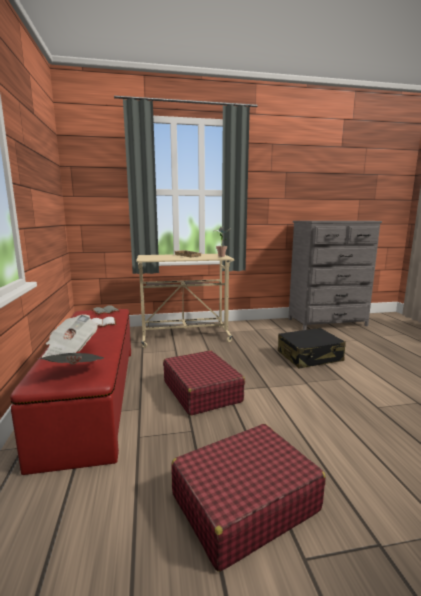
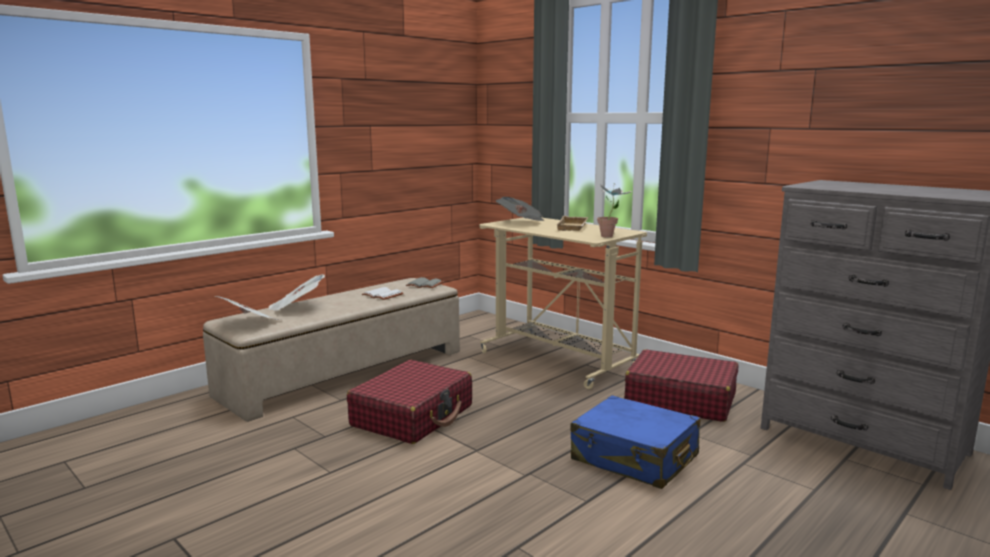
camera: 55 degrees right, 0 degrees up
(92, 394) = (345, 372): red bench -> beige bench
(154, 257) = (521, 223): none -> newspaper
(244, 502) = (230, 493): red suitcase -> red suitcase (680, 399)
(309, 357) = (634, 458): black suitcase -> blue suitcase

